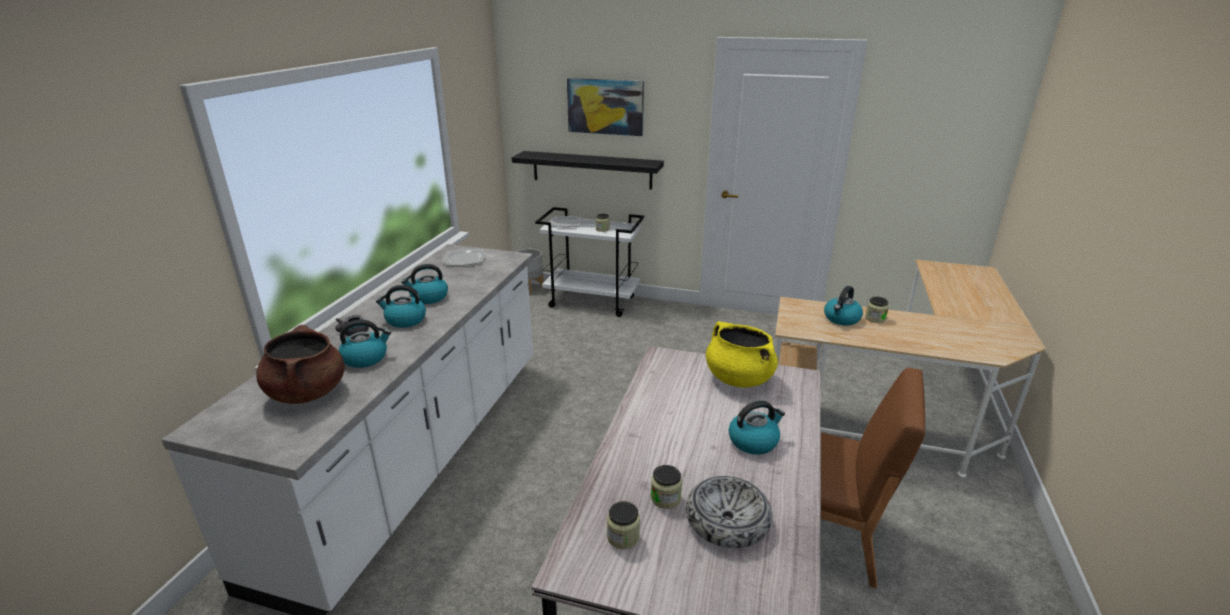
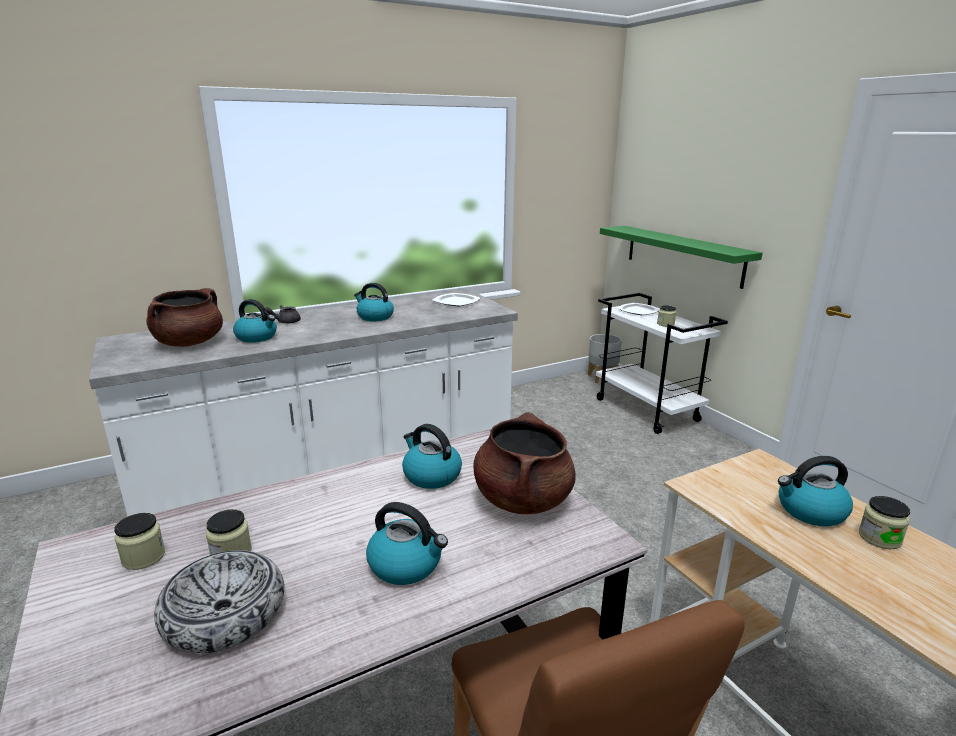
camera: 45 degrees right, 5 degrees down
(405, 320) = (328, 325): kettle -> kettle (431, 475)
(591, 170) = (683, 255): black shelf -> green shelf
(605, 106) = (708, 178): picture -> none
(738, 378) = (522, 499): yellow cooking pot -> brown cooking pot

